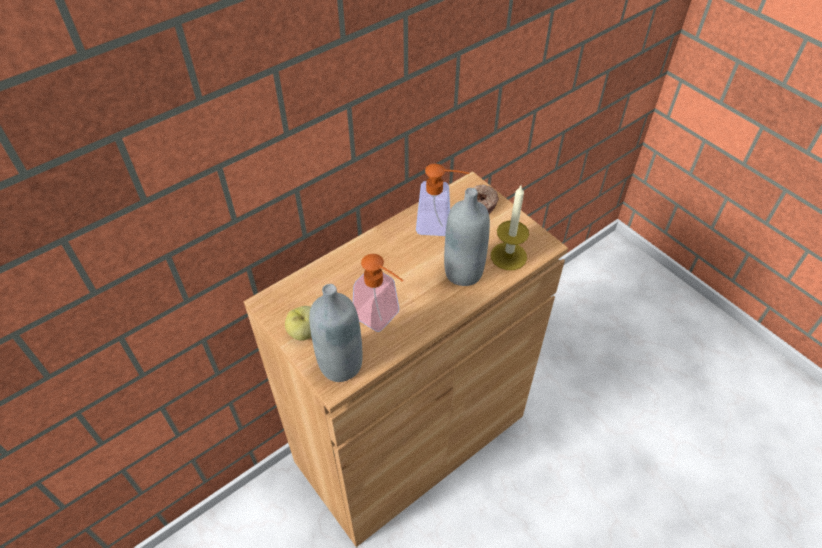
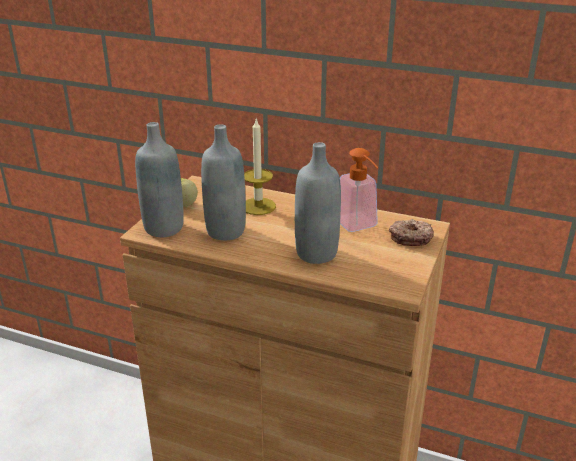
camera: 60 degrees right, 20 degrees down
(382, 318) = (225, 231): soap dispenser -> grey bottle
(508, 256) = (363, 271): candle -> candle (258, 206)

